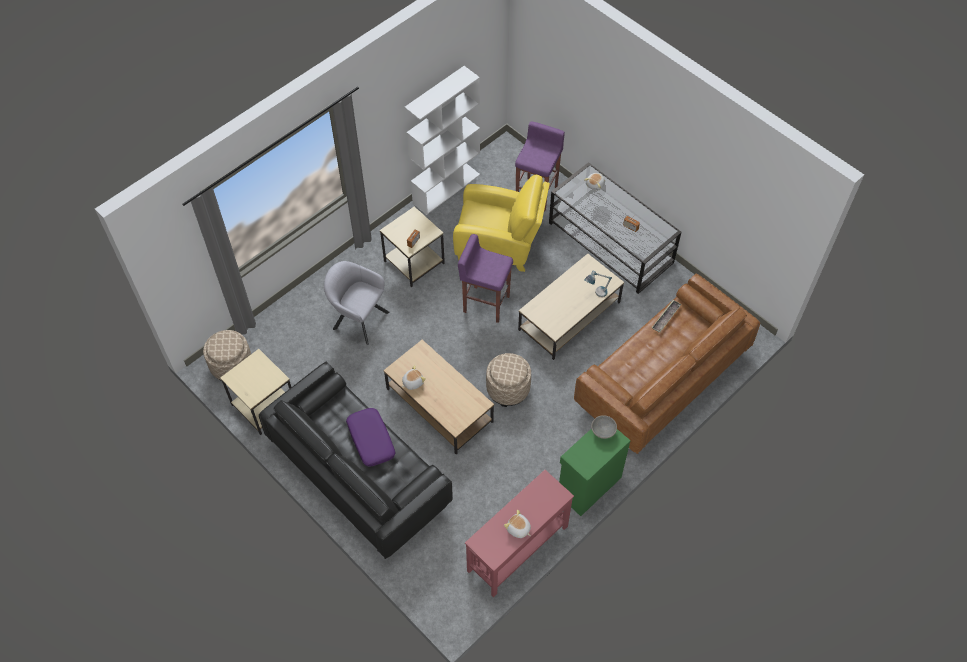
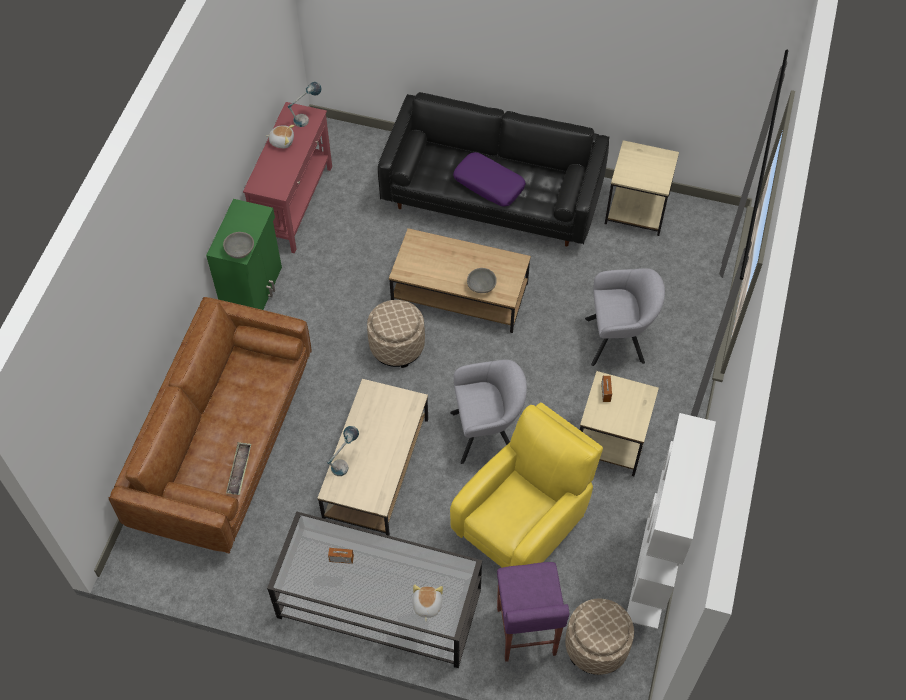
camera: 150 degrees right, 0 degrees up
(231, 365) = (705, 229): beige ottoman -> beige ottoman (596, 646)
(412, 382) = (490, 258): plush toy -> none
(434, 365) = (481, 286): none -> grey bowl
(485, 542) = (307, 118): none -> table lamp
(486, 303) = (487, 432): purple stool -> grey armchair
(499, 245) = (523, 522): yellow armchair -> yellow armchair turned 150 degrees clockwise

